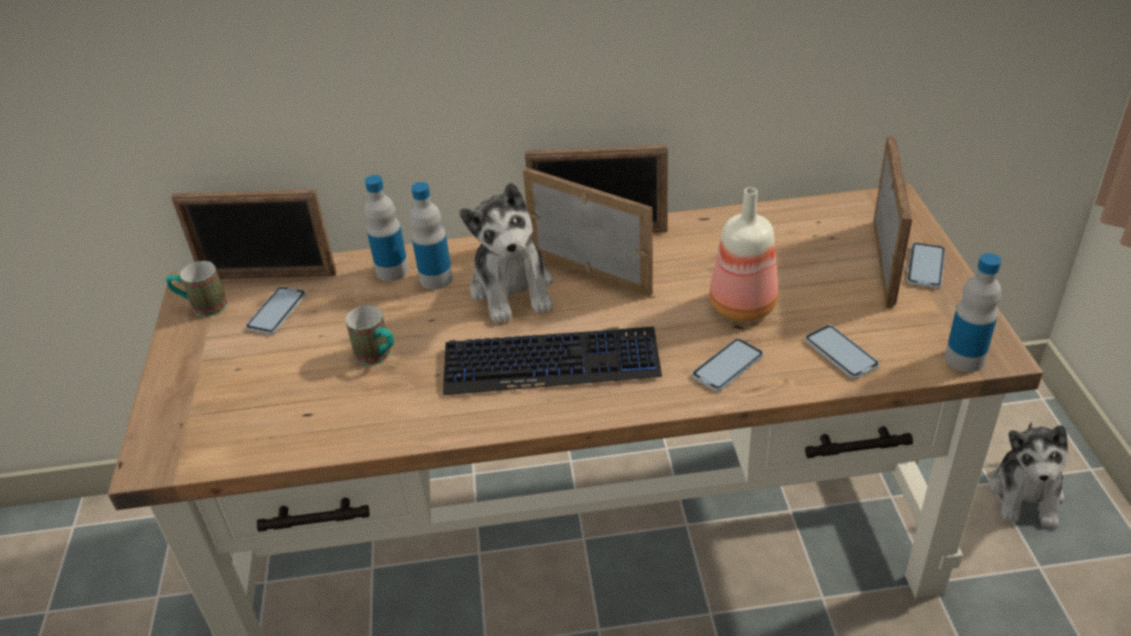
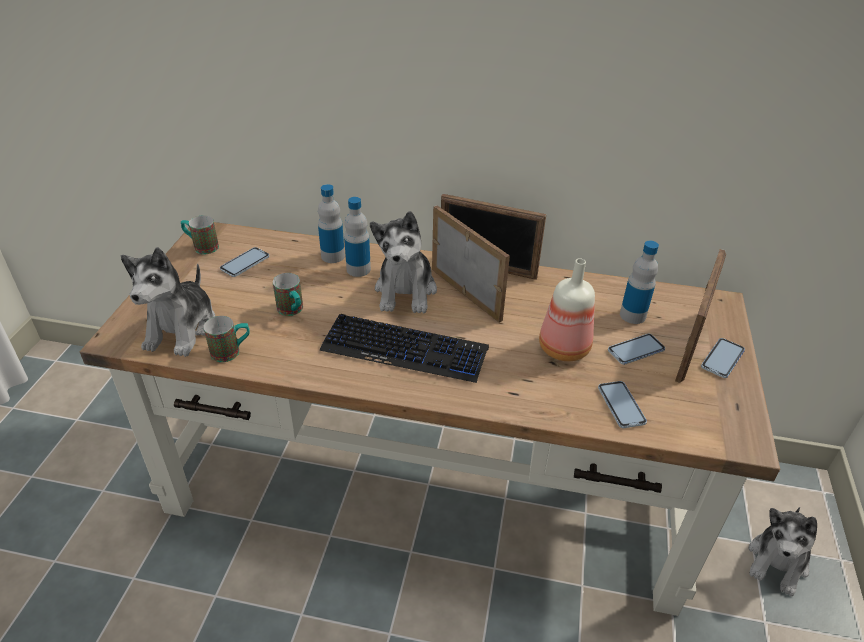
camera: 15 degrees right, 0 degrees up
(240, 422) = (182, 329): none -> plush toy
(268, 276) = (252, 238): picture frame -> none
(326, 431) = (231, 352): none -> mug
(727, 366) = (529, 389): phone -> phone (636, 350)
(964, 359) = (718, 439): bottle -> bottle (632, 315)

